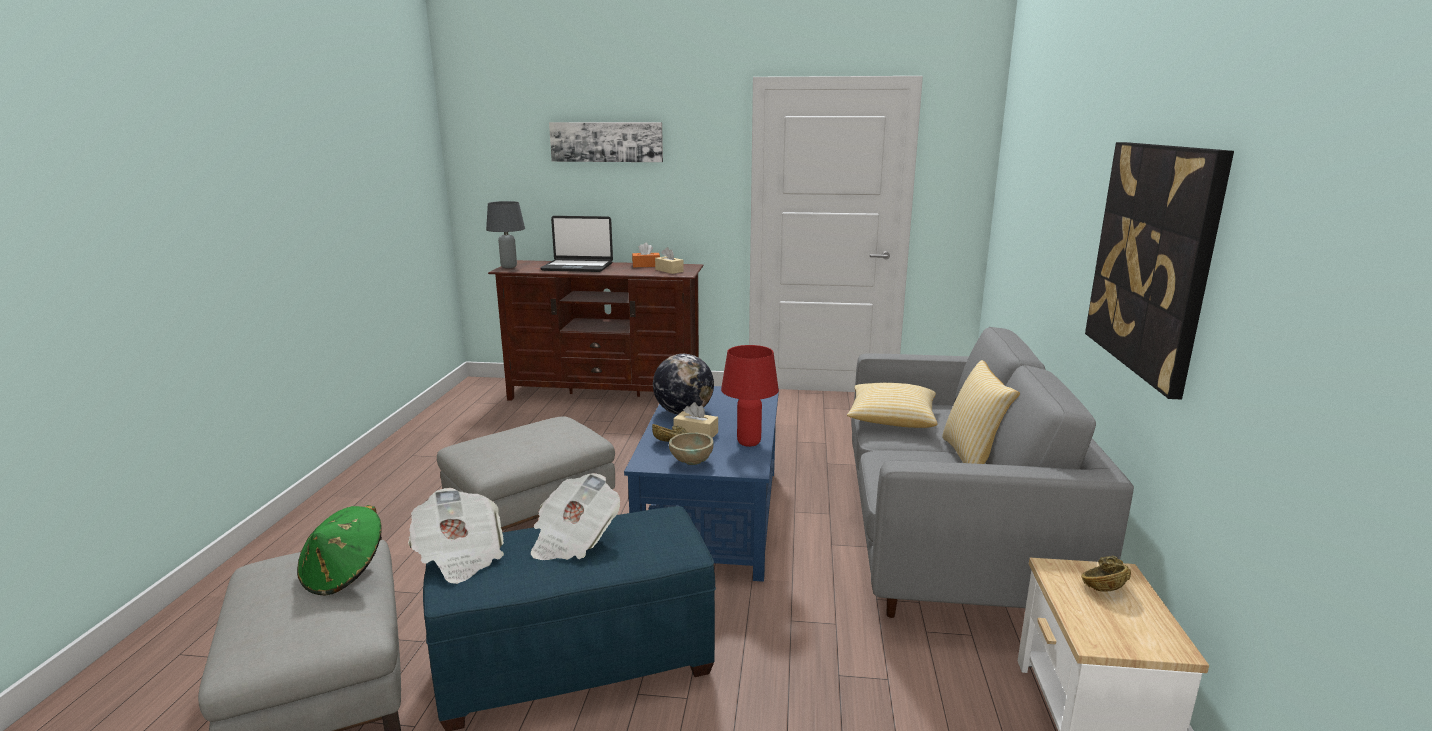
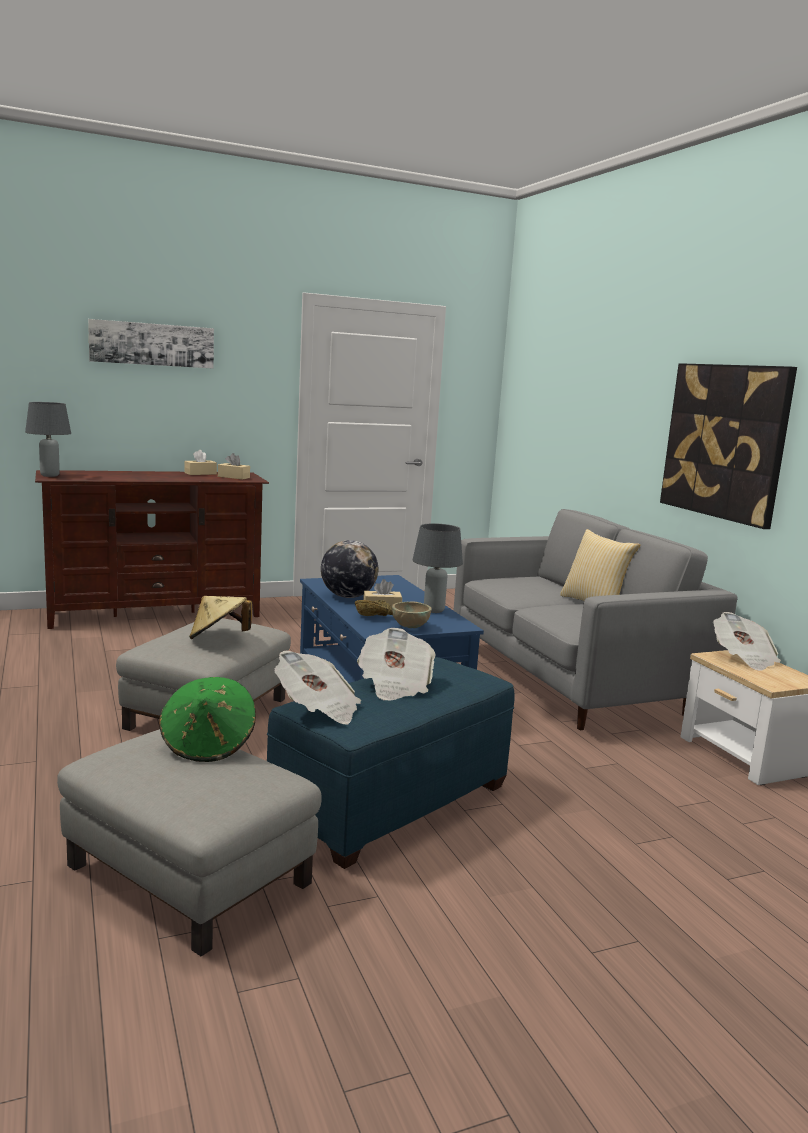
camera: 30 degrees left, 5 degrees down
(525, 444) = (218, 638): none -> beige hat
(577, 267) = (130, 475): laptop -> none
(646, 265) = (200, 473): orange tissue box -> beige tissue box
(749, 442) = (434, 610): red table lamp -> grey table lamp
(891, 420) = (510, 588): pillow -> none
(1105, 582) = (743, 658): brown bowl -> newspaper

